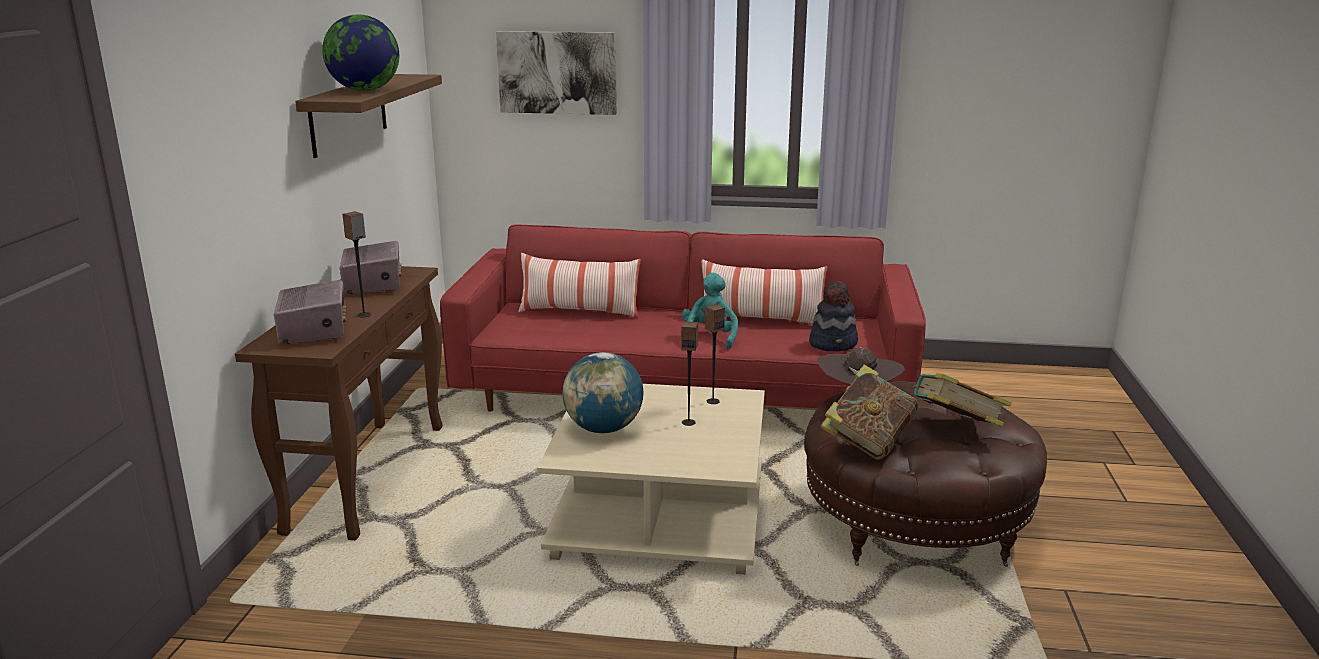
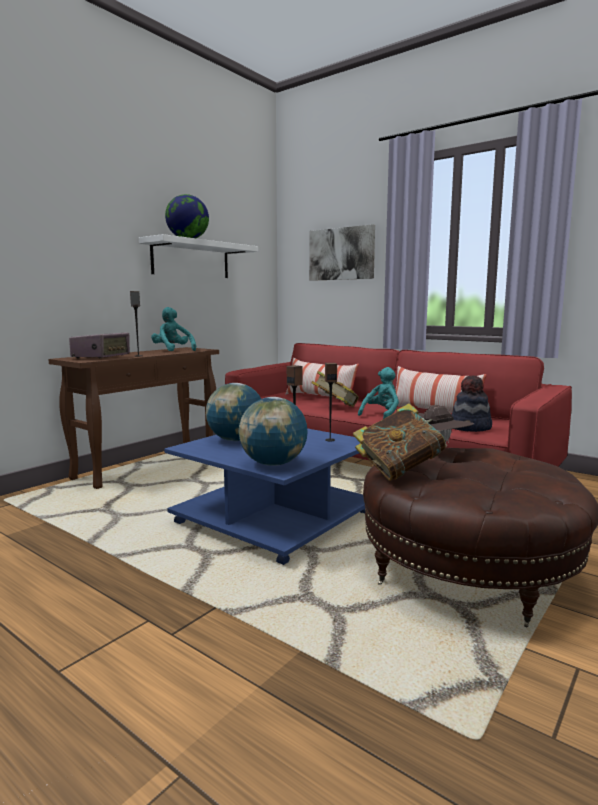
camera: 30 degrees right, 10 degrees down
(349, 114) = (191, 259): brown shelf -> white shelf
(373, 284) = (173, 350): radio -> turquoise plush toy
(662, 515) = (276, 518): beige coffee table -> blue coffee table
(710, 460) = (273, 464): none -> globe
(954, 429) = (492, 476): book -> book (335, 407)

